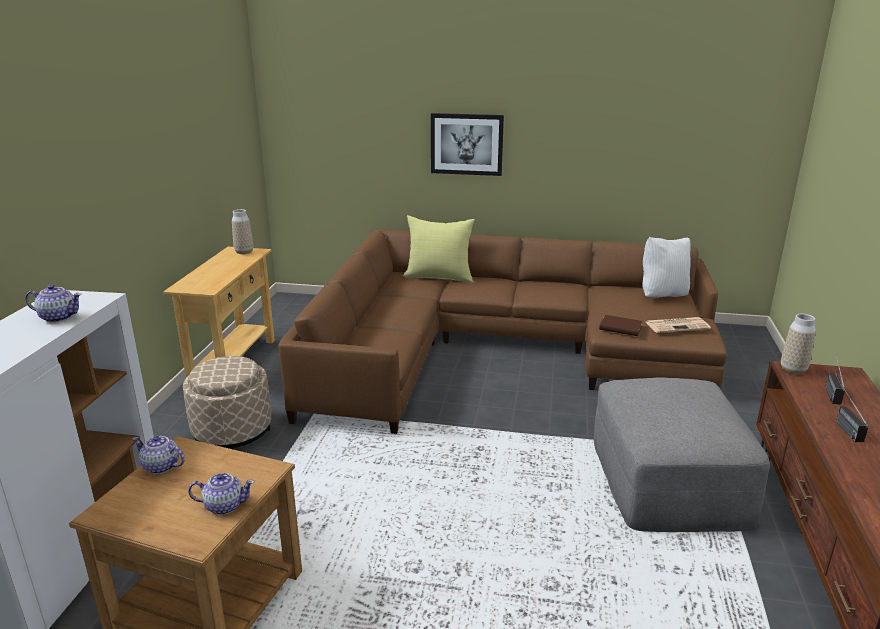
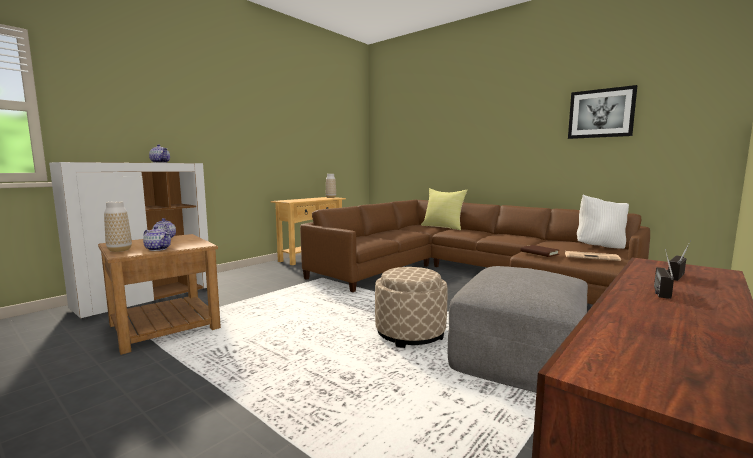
camera: 30 degrees right, 15 degrees down
(232, 431) = (274, 276): beige ottoman -> beige ottoman (410, 333)
(466, 144) = (472, 147): picture -> picture (601, 113)
(793, 370) = (650, 262): vase -> vase (119, 250)

